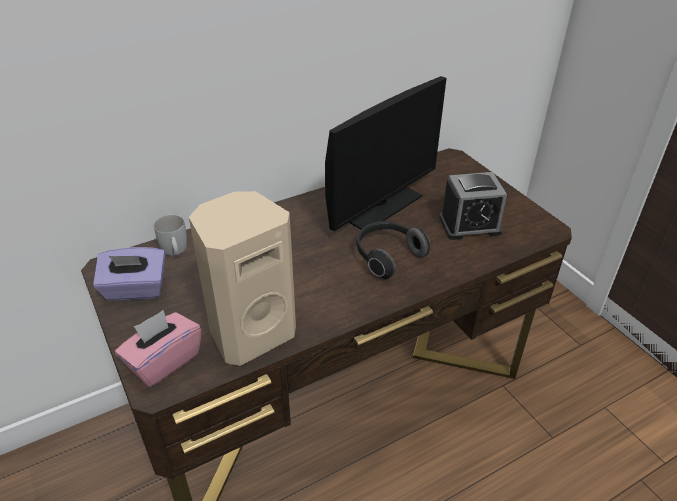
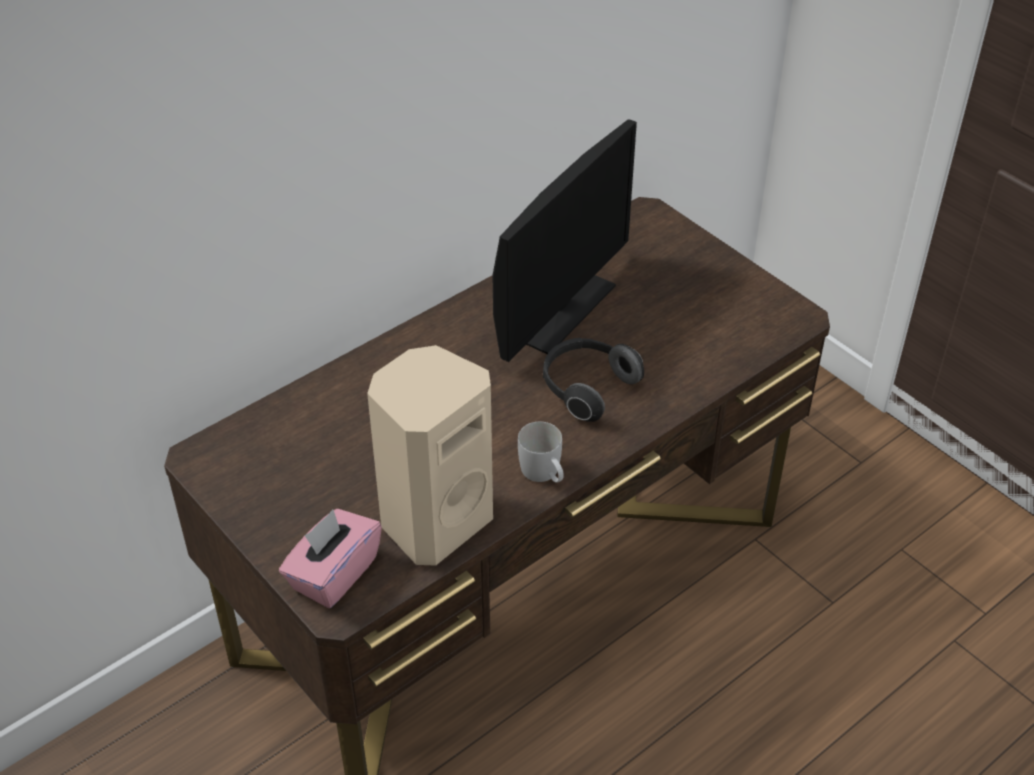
camera: 10 degrees left, 5 degrees up
(135, 289) = (255, 483): purple tissue box -> none
(175, 251) = (288, 420): white mug -> white mug (544, 474)
(470, 225) = (690, 325): alarm clock -> none

